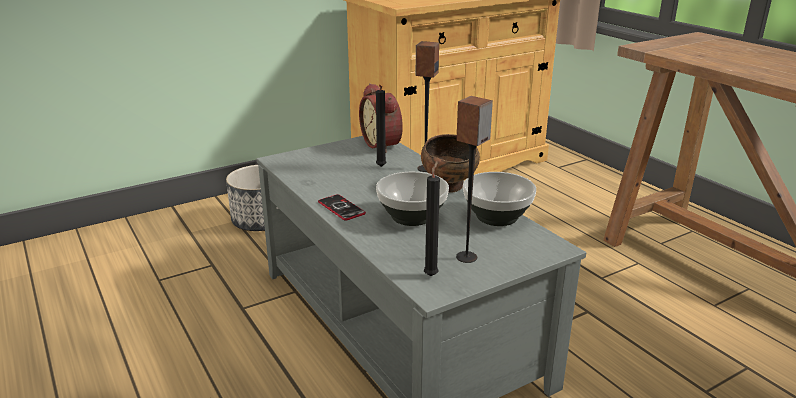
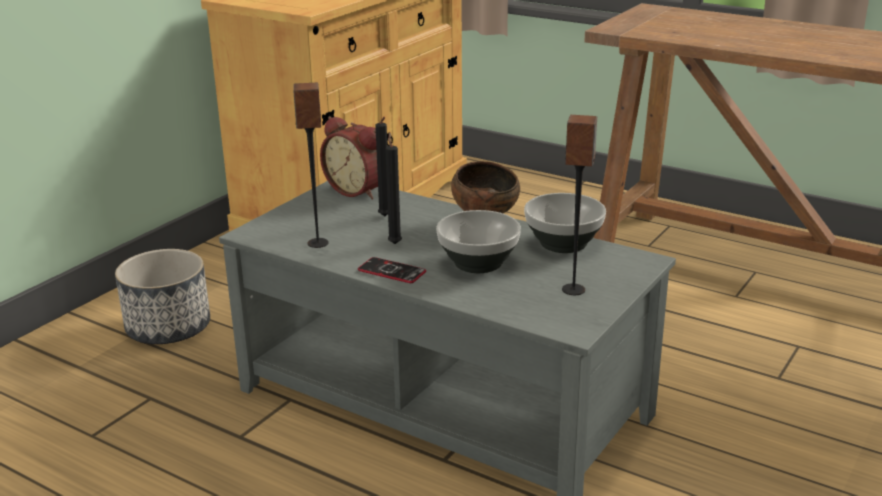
camera: 25 degrees left, 0 degrees up
(425, 168) = (436, 208): speaker -> speaker (317, 243)
(431, 274) = (557, 314): black candle -> black candle (395, 243)

